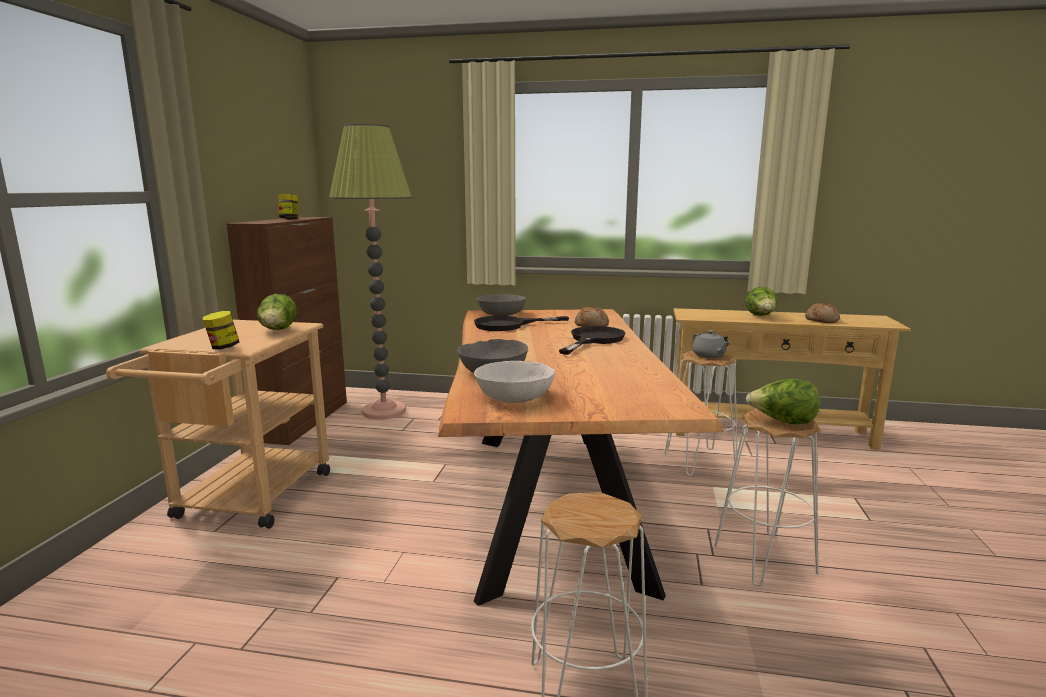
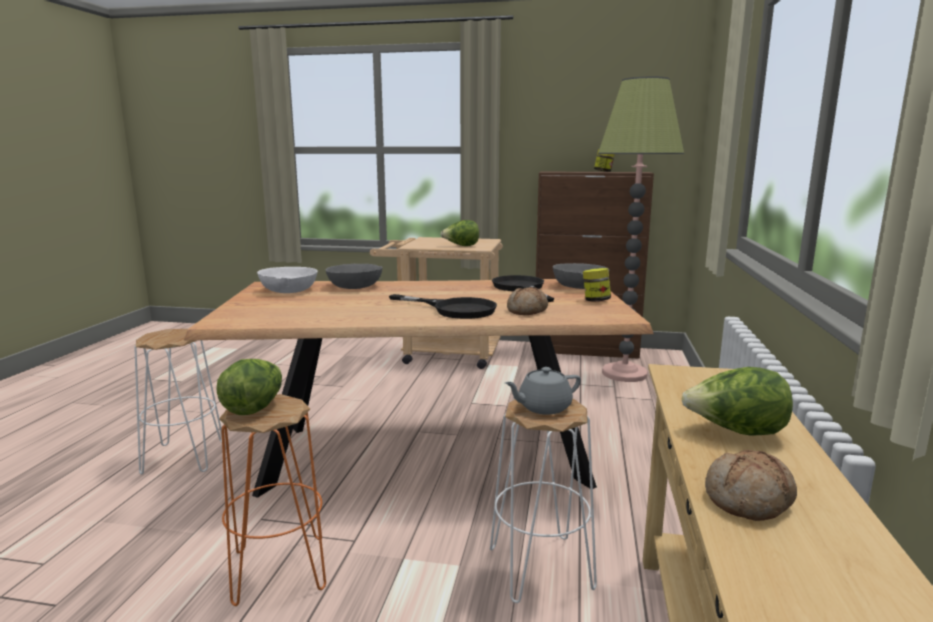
camera: 90 degrees right, 0 degrees up
(223, 347) = (413, 243): jar -> jar (596, 301)
(765, 559) = (278, 570): white stool -> orange stool

